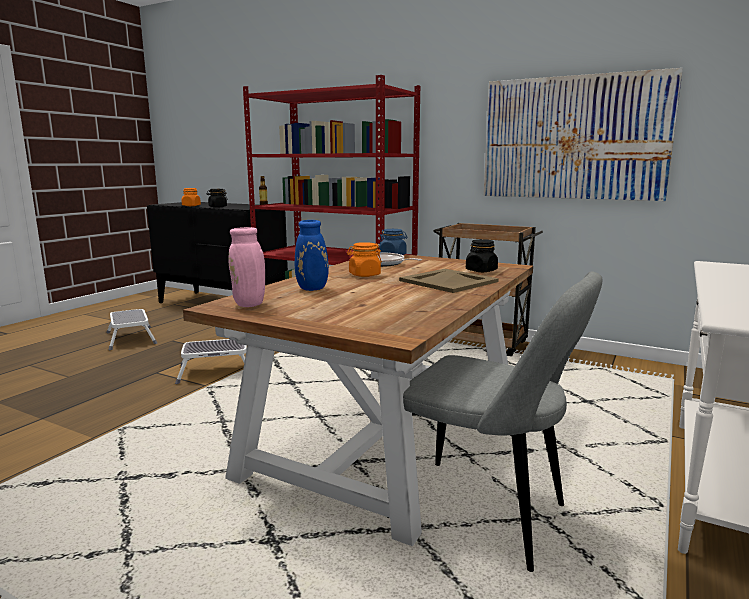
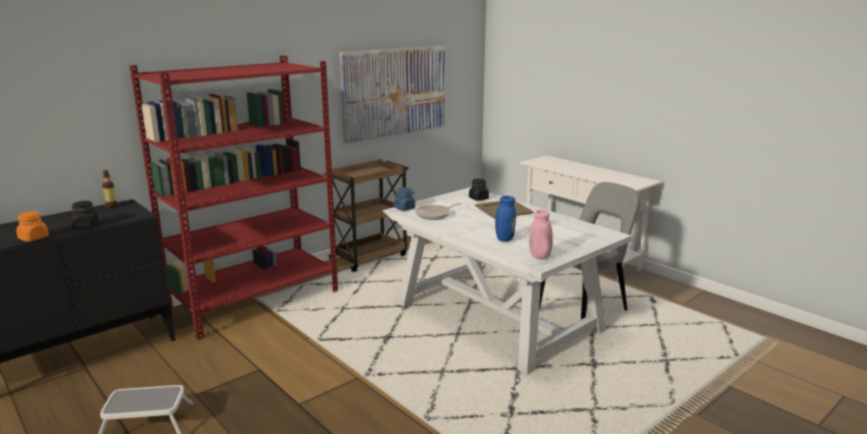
camera: 70 degrees left, 5 degrees up
(216, 371) = (327, 370): grey step ladder -> none
(364, 275) = (470, 224): orange jar -> none
(388, 437) = (498, 317): brown dining table -> white dining table

